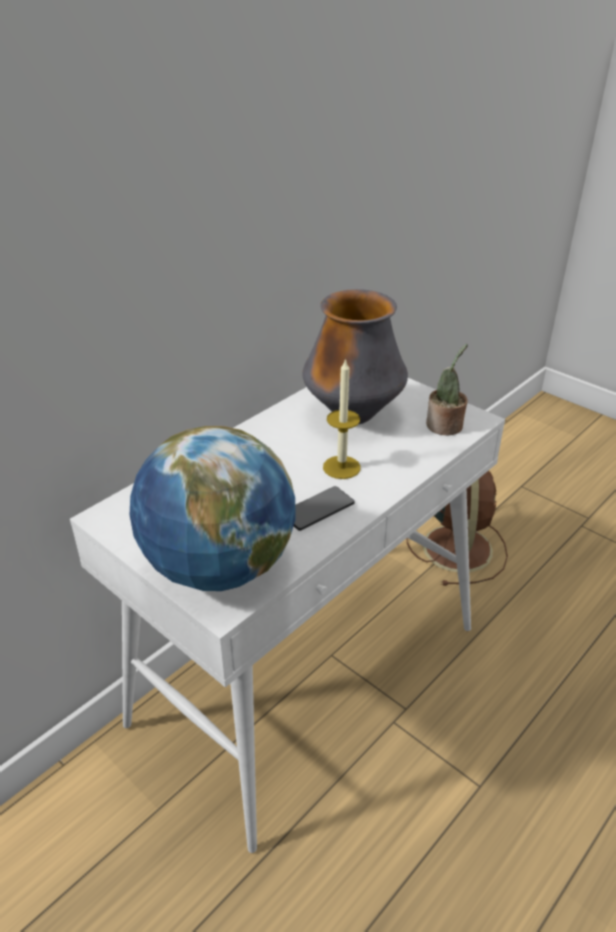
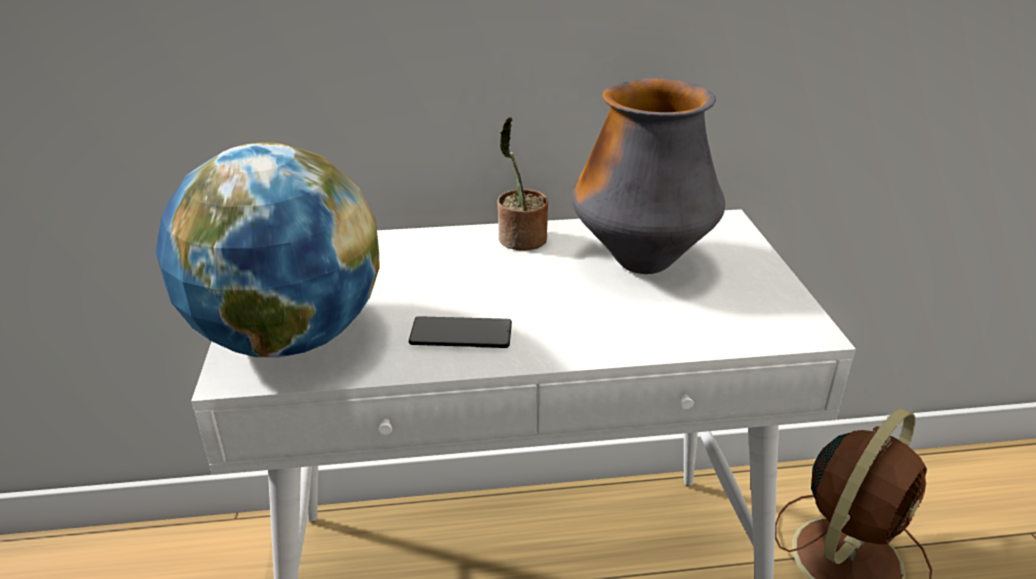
camera: 40 degrees right, 5 degrees down
(341, 467) = (550, 306): candle -> none
(445, 427) = (747, 320): potted plant -> potted plant (520, 240)

